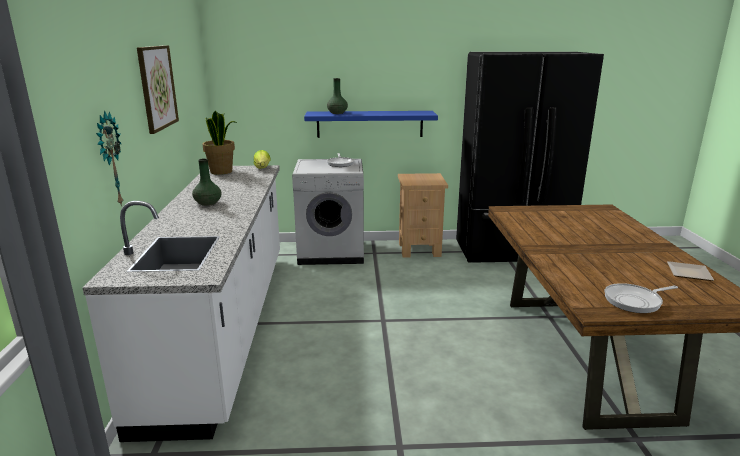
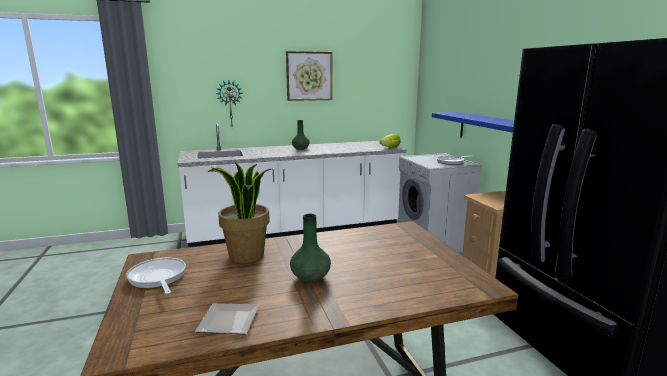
camera: 75 degrees right, 5 degrees down
(221, 172) = (371, 143): potted plant -> potted plant (246, 256)
(337, 113) = (461, 114): green vase -> green vase (310, 277)

